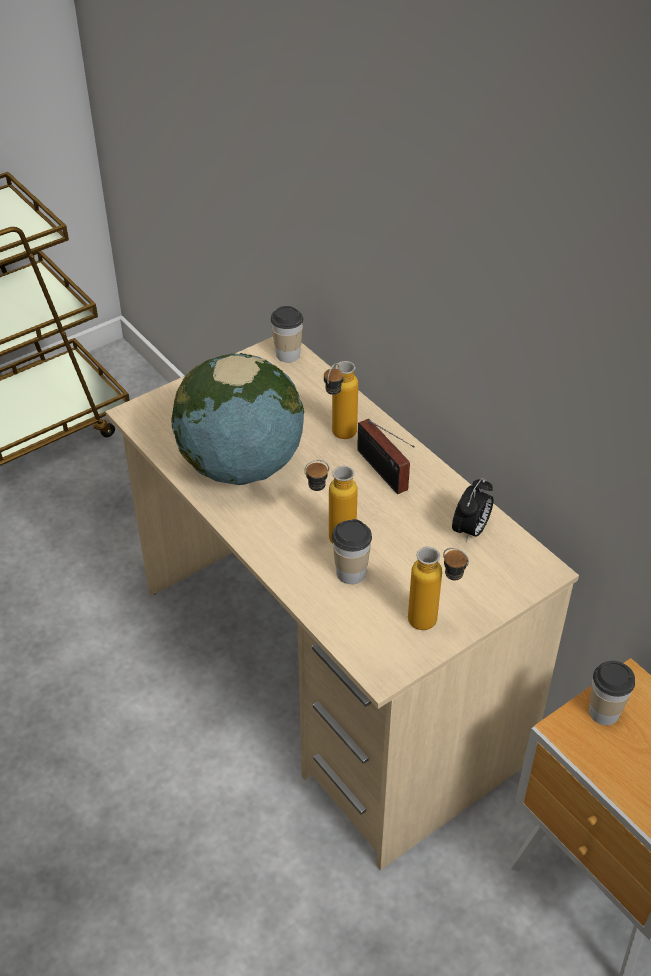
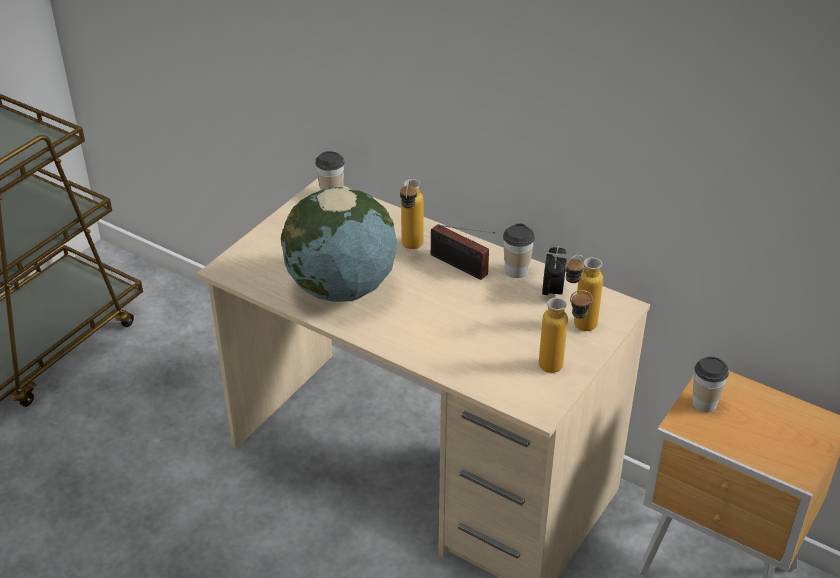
camera: 20 degrees left, 5 degrees down
(330, 539) = (446, 325): bottle -> bottle (577, 327)
(351, 573) = (476, 346): cup -> cup (516, 270)

